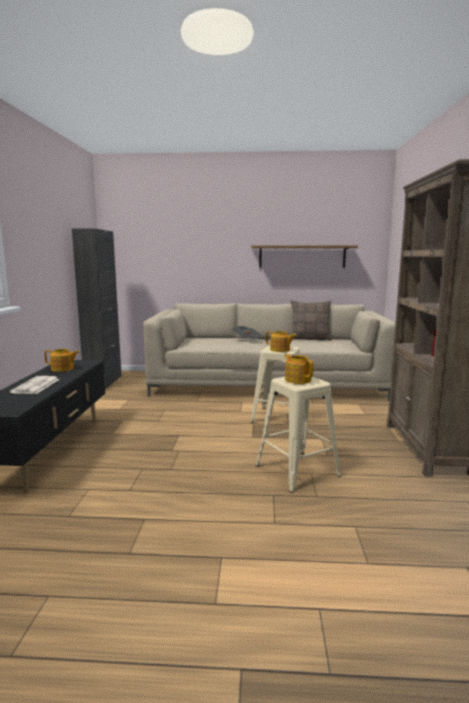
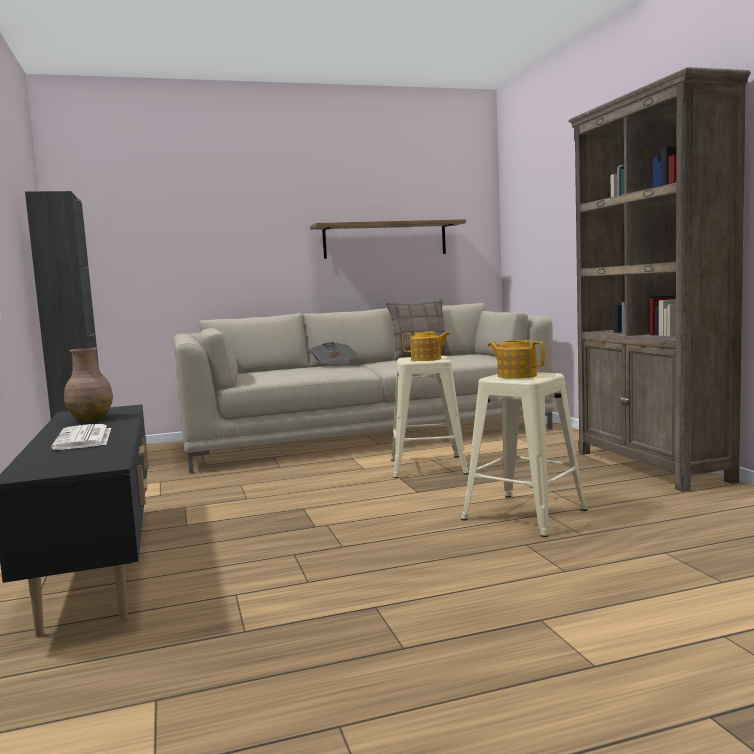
camera: 20 degrees left, 5 degrees down
(63, 369) = (90, 419): teapot -> brown vase

